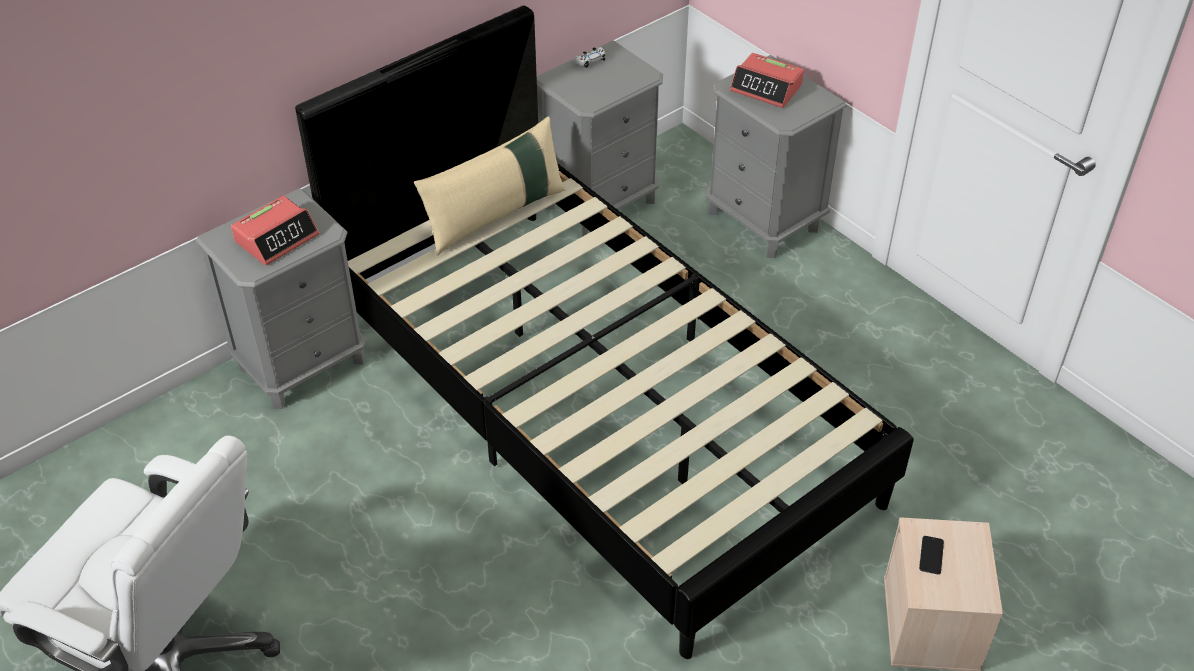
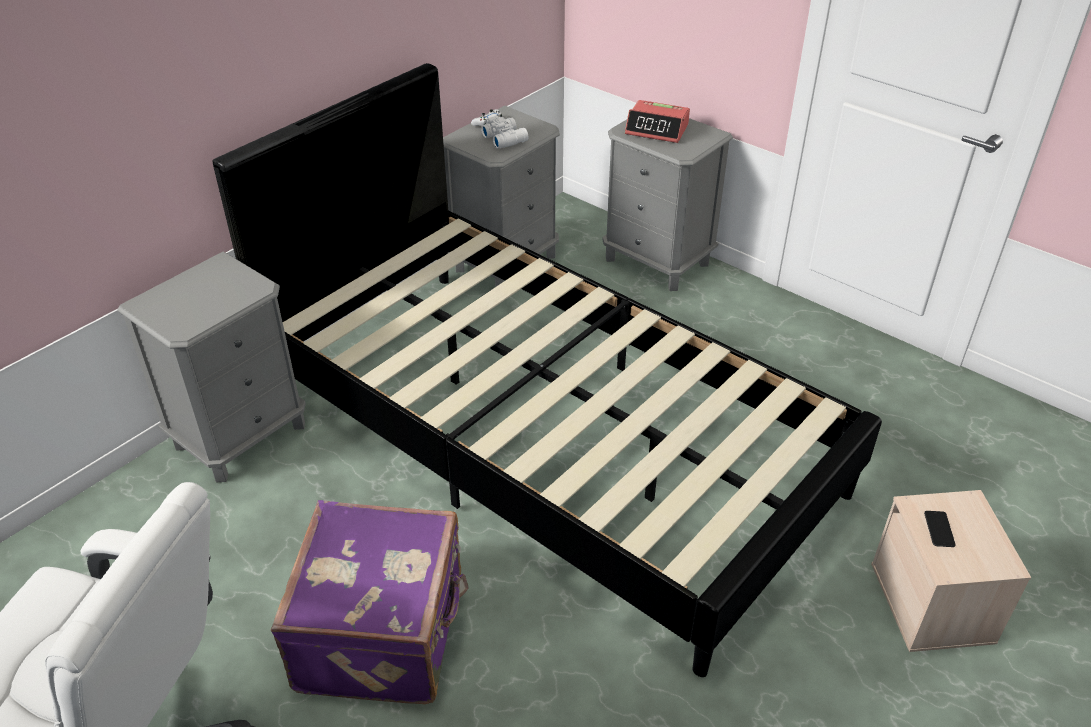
camera: 10 degrees left, 5 degrees down
(277, 238) = (206, 298): alarm clock -> none
(405, 575) = (385, 633): none -> purple suitcase
(495, 215) = (419, 268): beige pillow -> none
(603, 83) = (505, 138): none -> white binoculars

